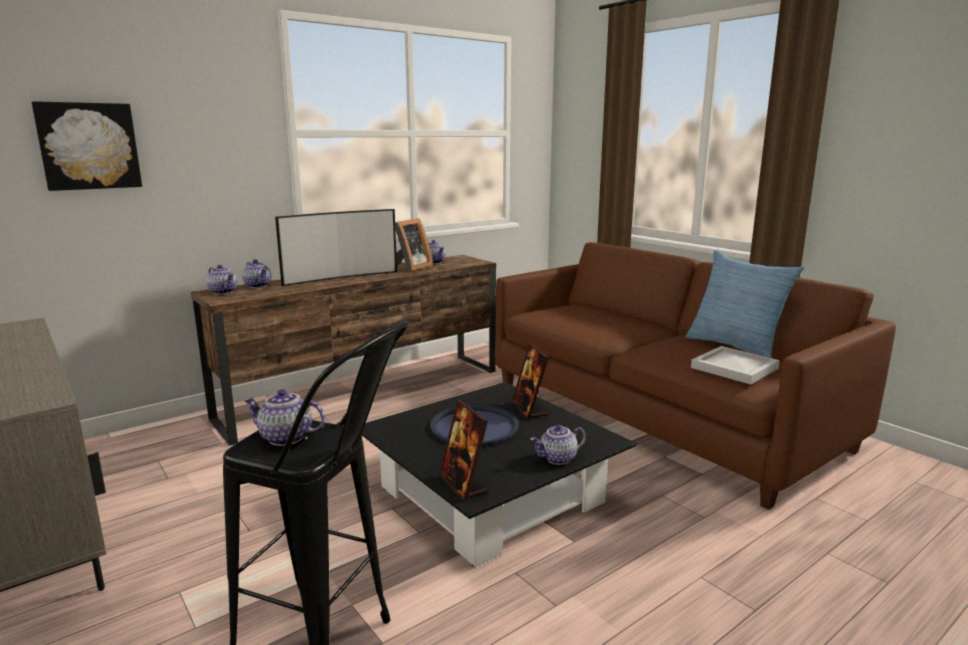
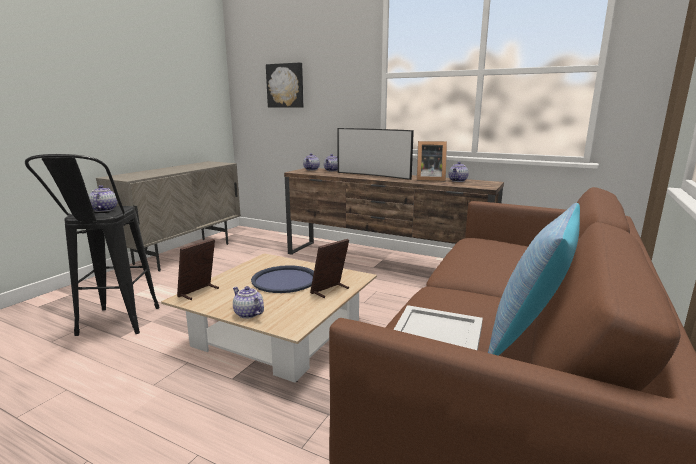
camera: 65 degrees right, 0 degrees up
(492, 495) = (279, 334): black coffee table -> beige coffee table

